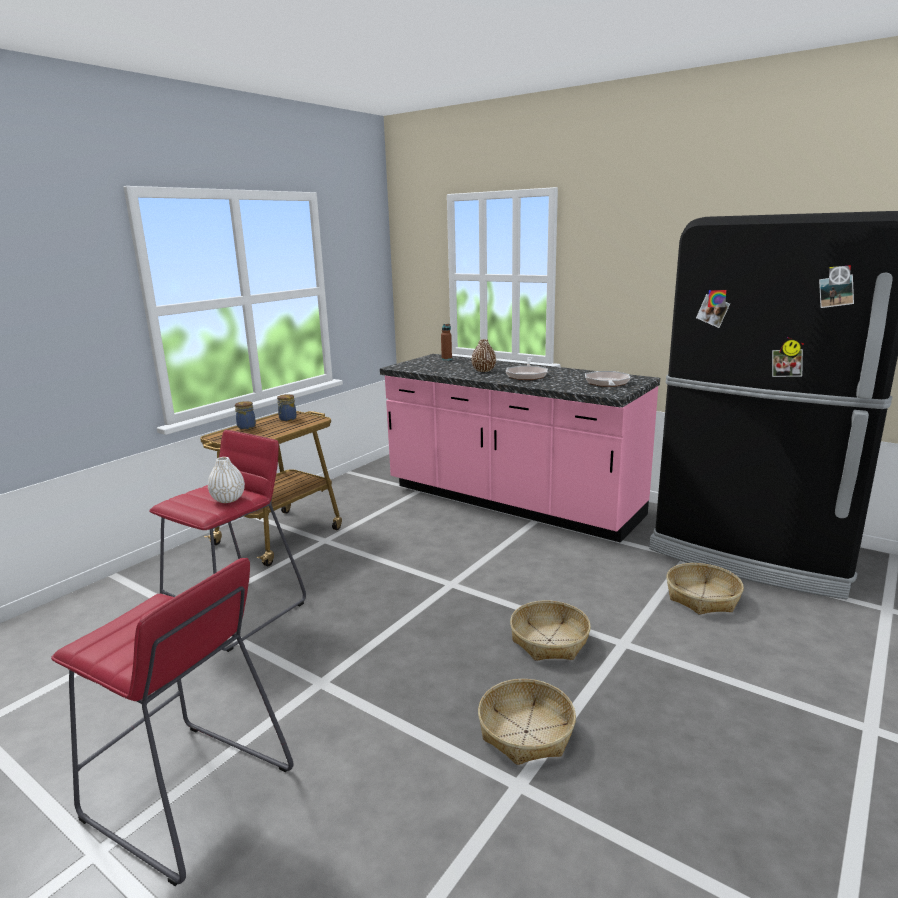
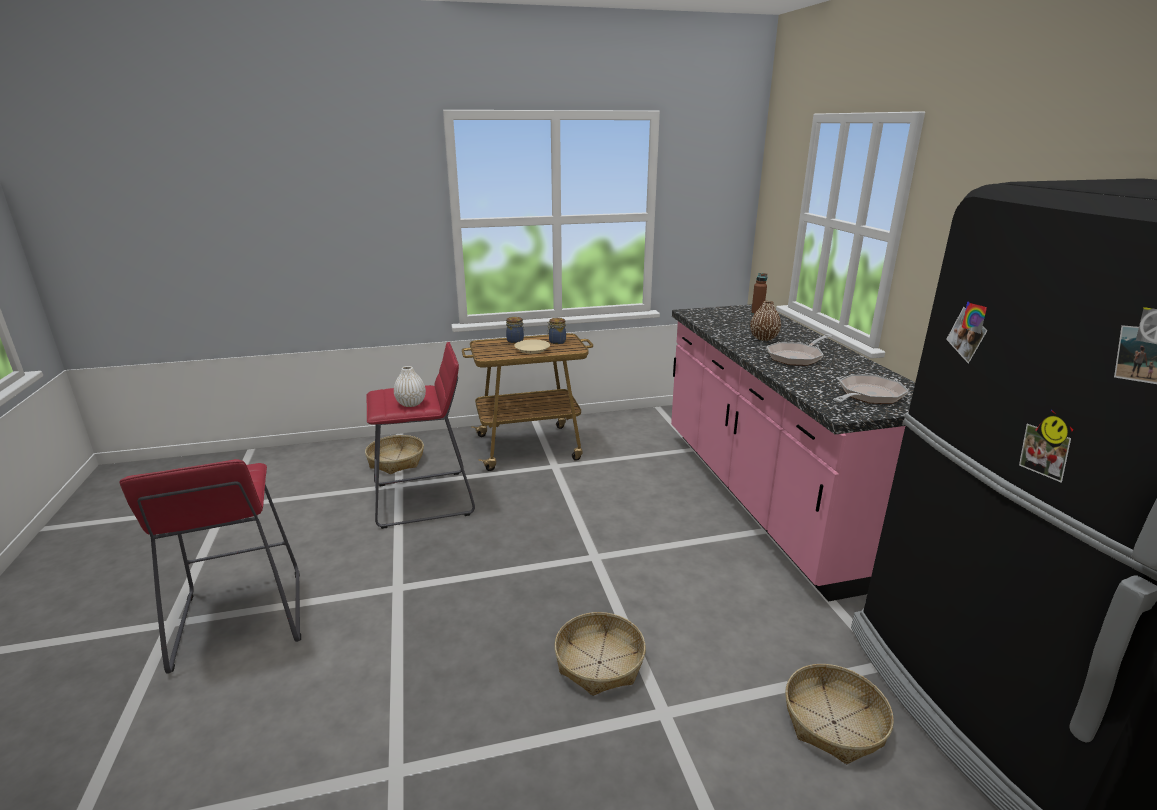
camera: 40 degrees right, 5 degrees up
(278, 428) = (532, 349): none -> beige plate
(526, 732) = (462, 732): basket -> basket (396, 461)

